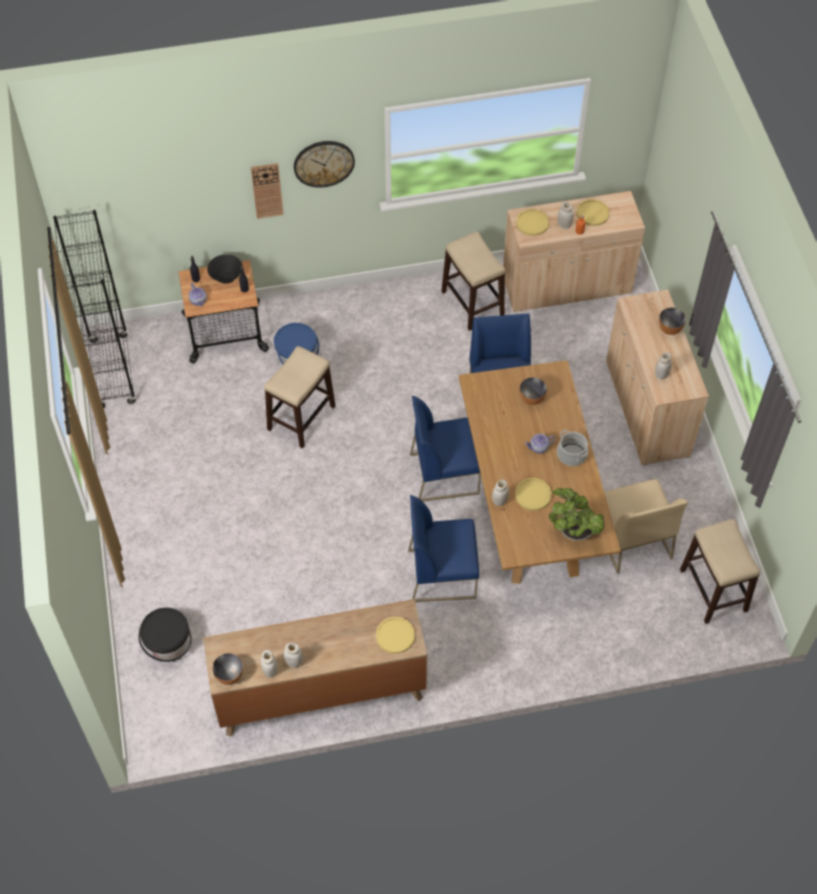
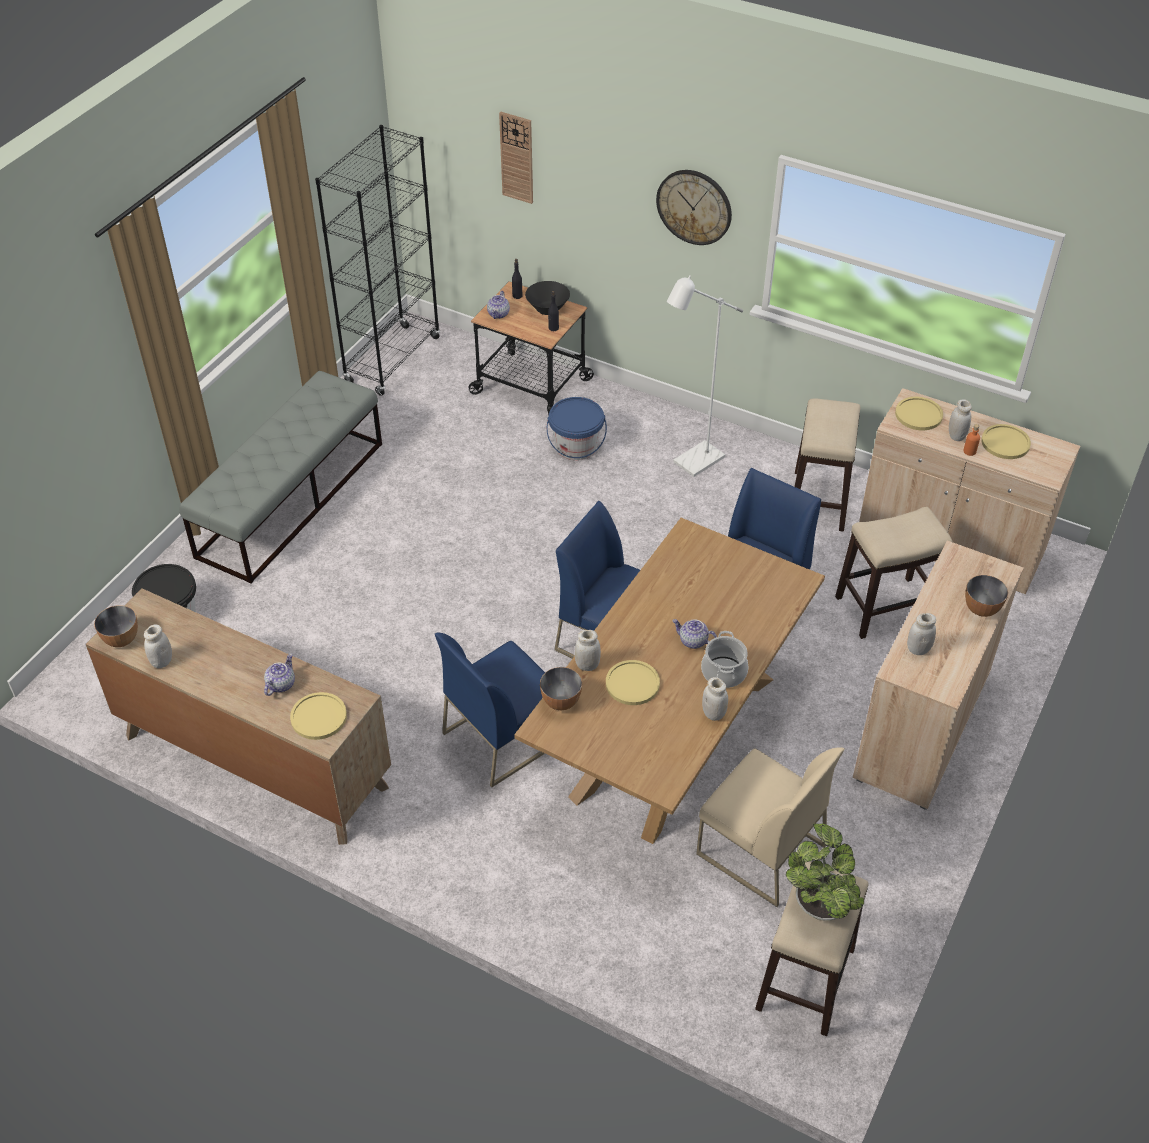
camera: 40 degrees right, 10 degrees down
(155, 515) = (291, 499): none -> grey bench
(267, 190) = (623, 216): wall clock -> wall clock (517, 157)
(294, 662) = (193, 670): white jar -> white jar (713, 714)
(301, 417) = (522, 500): stool -> stool (886, 607)
(353, 633) = (280, 684): none -> teapot
(378, 325) = (692, 464): none -> white floor lamp
(442, 573) = (503, 736): blue chair -> blue chair turned 75 degrees counterclockwise
(532, 399) = (739, 588): bowl -> bowl (561, 702)
(573, 530) = (639, 751): potted plant -> potted plant (820, 902)
(632, 539) = (759, 850): beige chair -> beige chair turned 75 degrees counterclockwise

